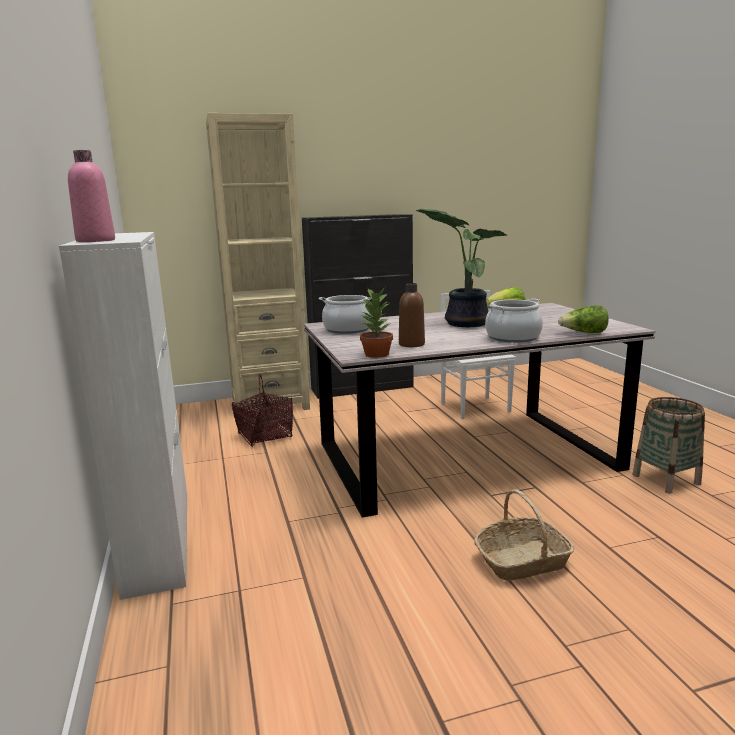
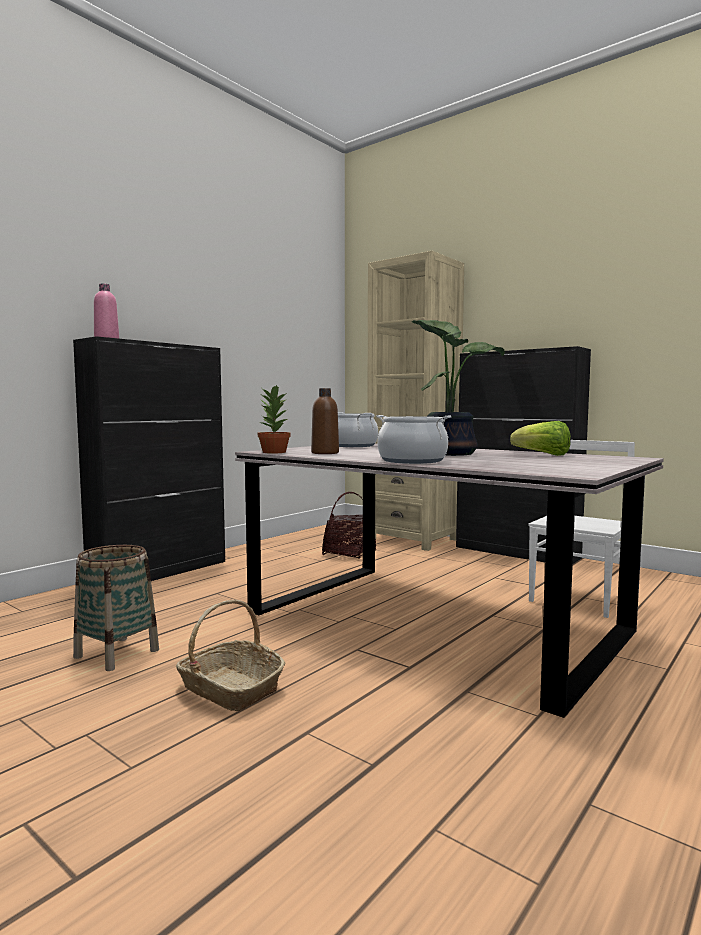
camera: 55 degrees right, 10 degrees down
(159, 539) = (160, 571): white cabinet -> black cabinet
(583, 333) = (495, 468): lettuce -> none
(665, 479) = (579, 752): basket -> basket (117, 653)

